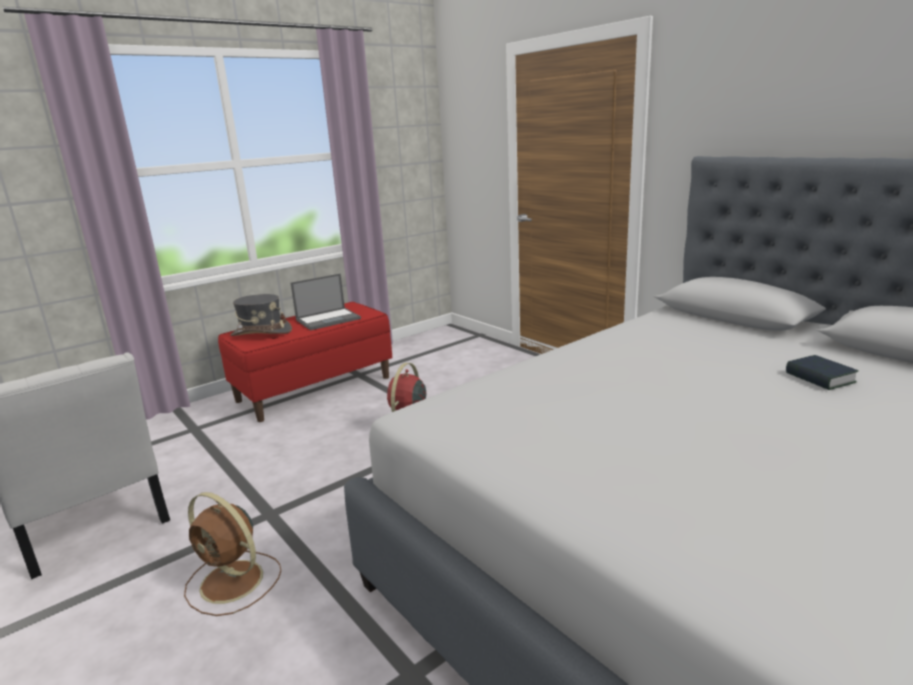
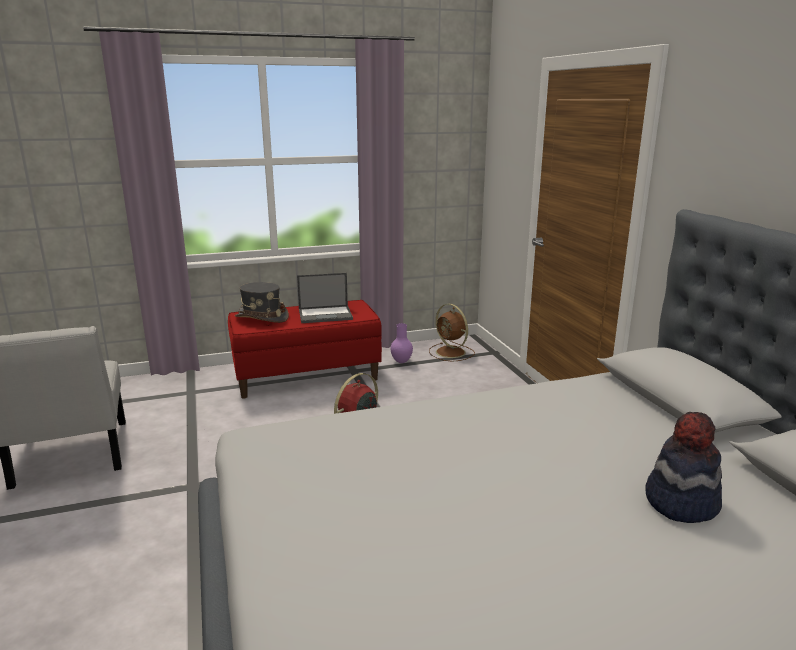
camera: 20 degrees right, 0 degrees up
(234, 582) = (128, 538): brown fan -> brown fan (451, 353)
(400, 358) = (401, 361): none -> purple vase
(819, 378) = (680, 501): book -> hat

